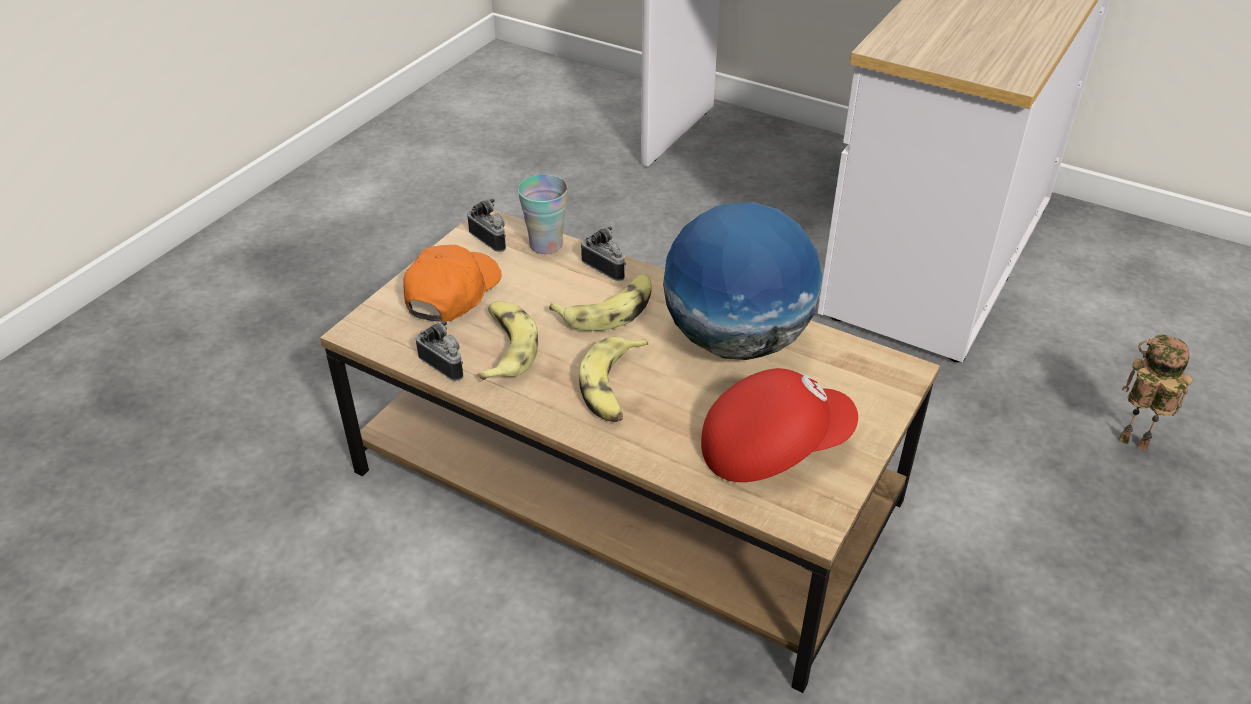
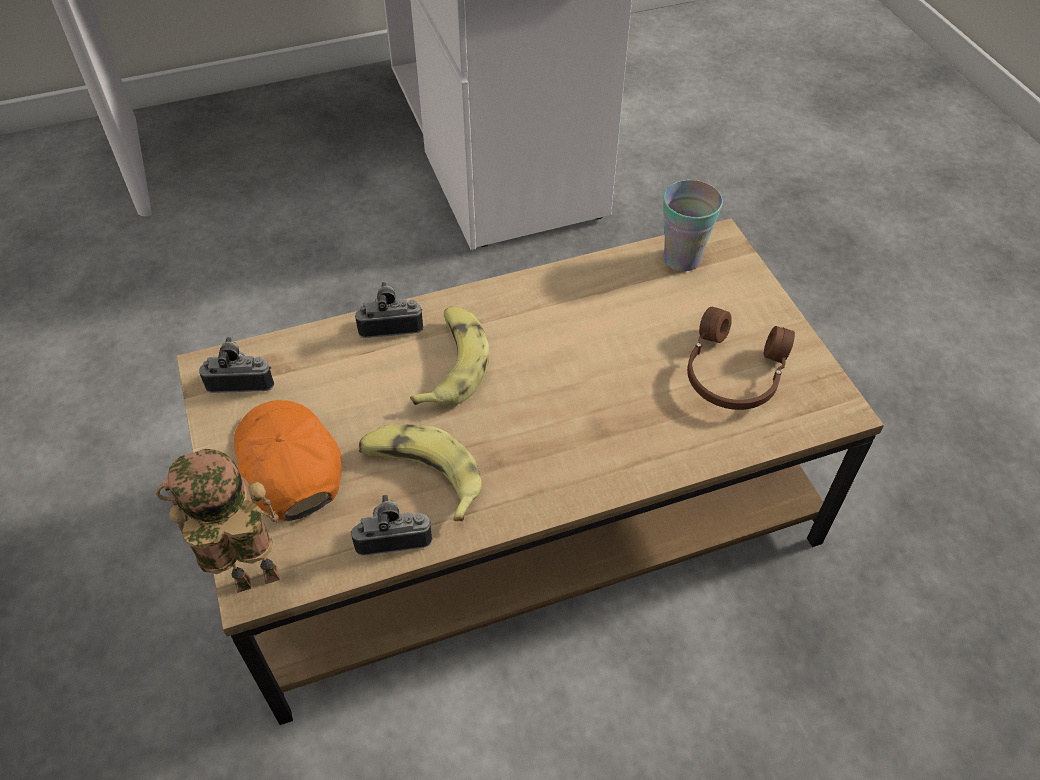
camera: 50 degrees left, 10 degrees up
(546, 245) = (304, 347): cup -> cup (682, 259)
(613, 387) = (561, 429): banana -> none
(737, 341) = (585, 308): globe -> none
(772, 446) = (732, 373): red cap -> brown headphones
(1130, 444) = (761, 199): toy robot -> toy robot (254, 585)

